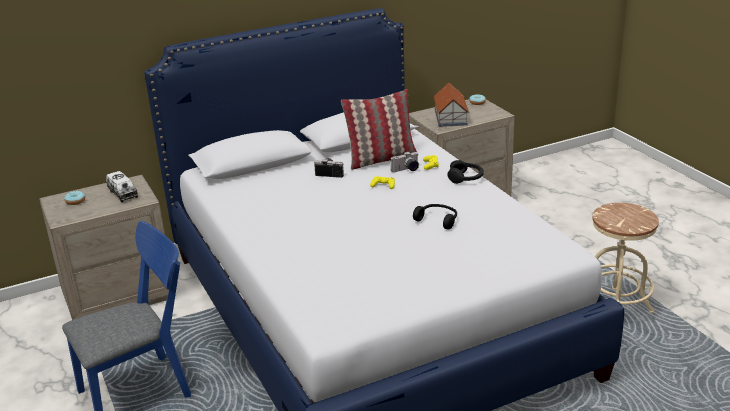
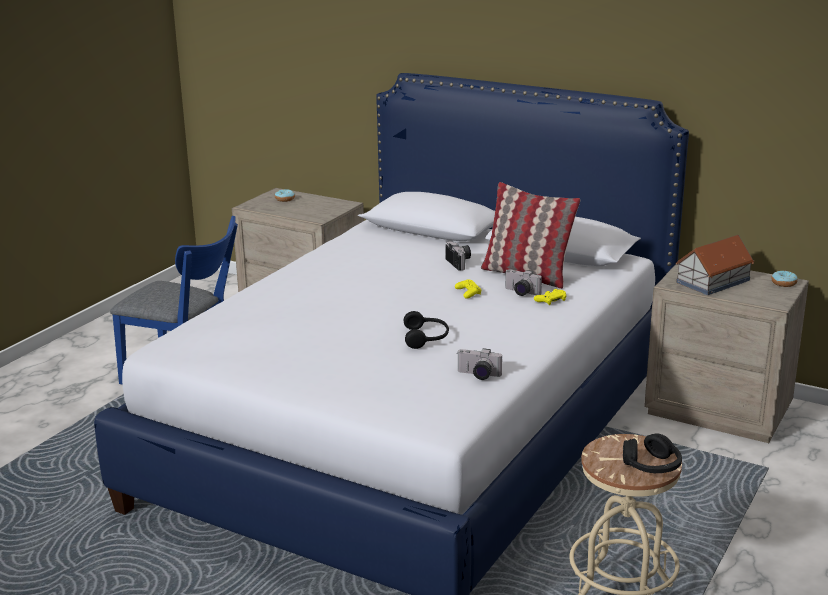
camera: 55 degrees right, 5 degrees down
(122, 193) = (319, 208): toy truck -> none
(465, 178) = (546, 326): black headphones -> black headphones (652, 466)
(512, 220) = (478, 375): none -> camera

